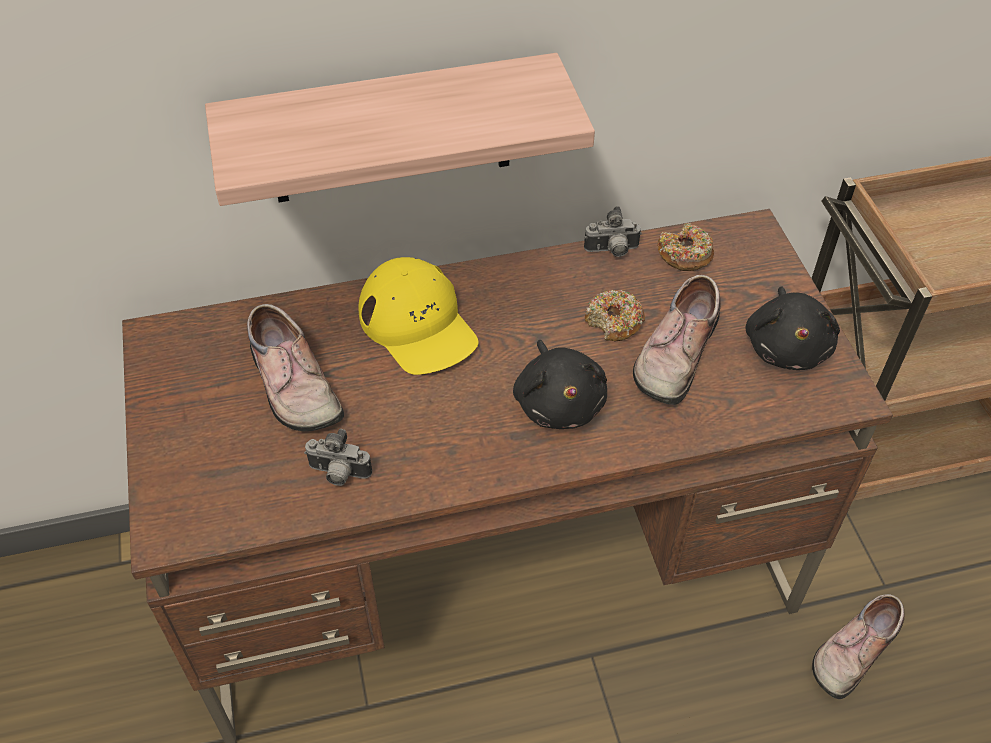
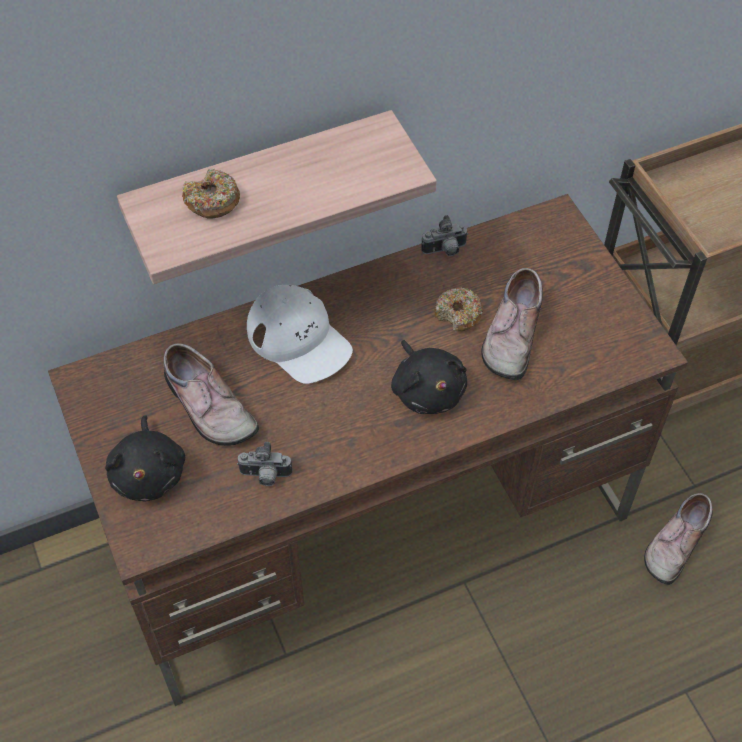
camera: 10 degrees left, 5 degrees up
(418, 325) = (299, 339): yellow cap -> white cap
(684, 255) = (505, 246): donut -> donut (212, 201)
(787, 346) = (599, 316): black plush toy -> black plush toy (149, 473)

